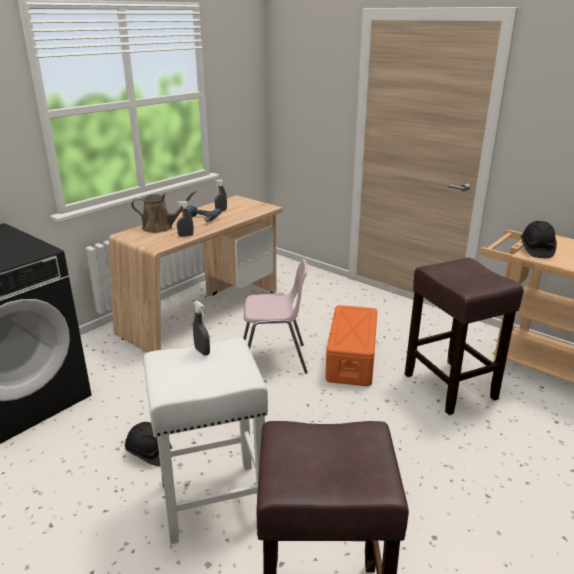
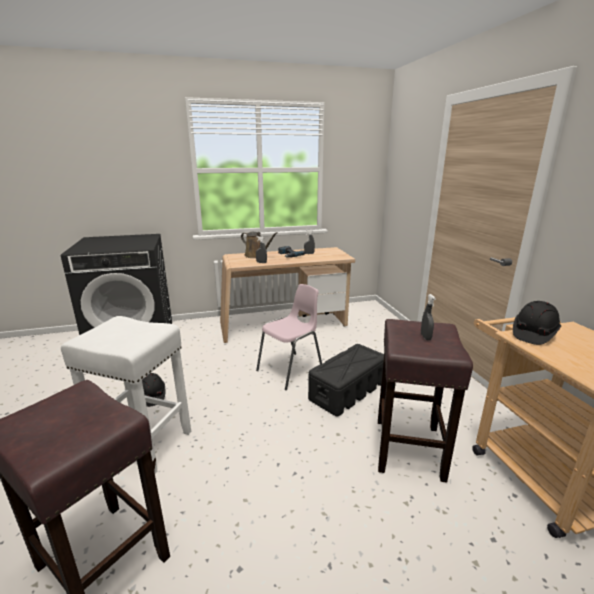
camera: 35 degrees right, 5 degrees down
(202, 351) = (141, 325): grey spray bottle -> grey spray bottle (425, 337)
(274, 360) = (291, 370): pink chair -> pink chair turned 75 degrees counterclockwise
(351, 359) = (347, 391): orange storage box -> black storage box

